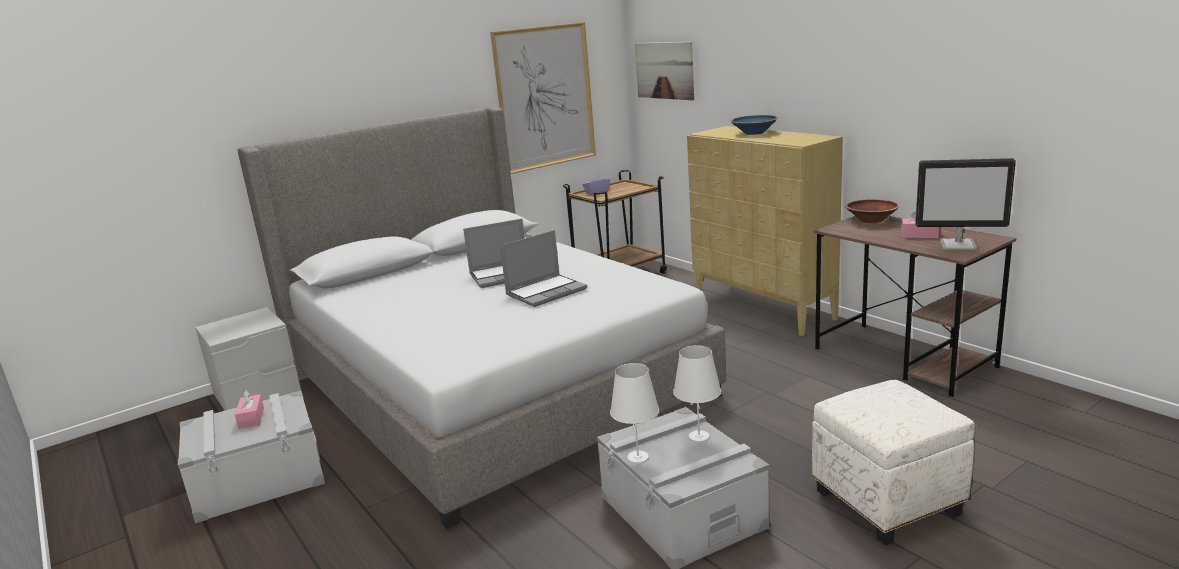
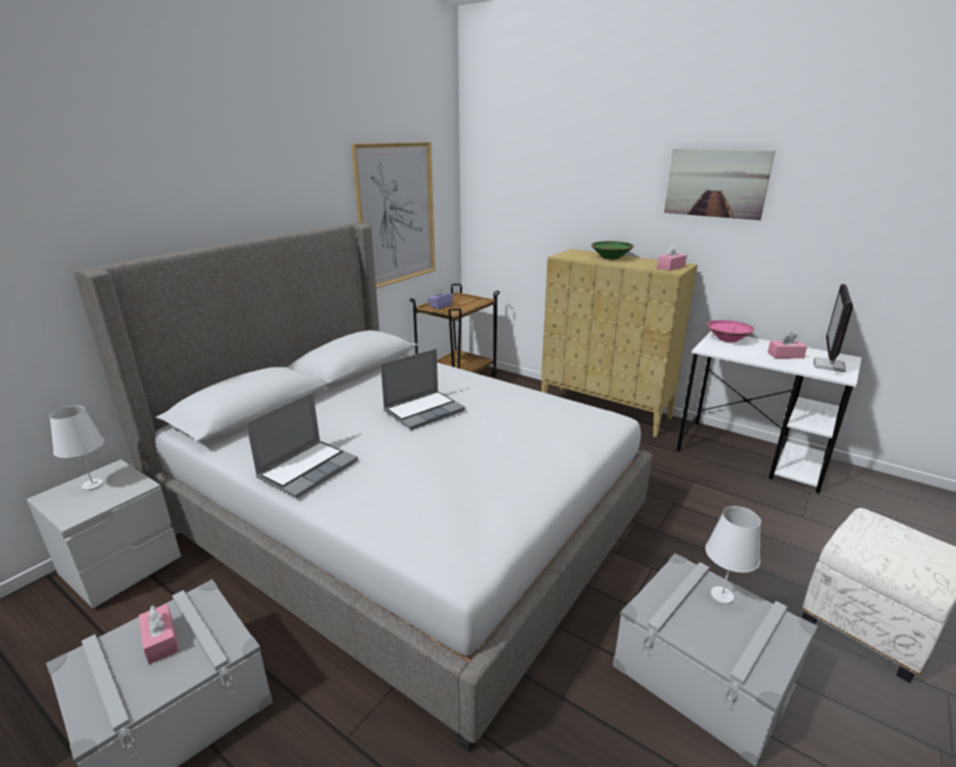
camera: 20 degrees left, 5 degrees up
(546, 292) = (488, 432): laptop -> laptop (308, 469)
(637, 458) = (687, 638): white table lamp -> white table lamp (92, 485)
(664, 70) = (502, 194): picture -> picture (716, 183)
(754, 133) = (611, 258): blue bowl -> green bowl
(804, 140) = (671, 267): none -> pink tissue box
(871, 220) = (727, 339): brown bowl -> pink bowl
(904, 358) = (752, 455): brown desk -> white desk
(958, 245) = (829, 366): monitor -> monitor turned 120 degrees clockwise

